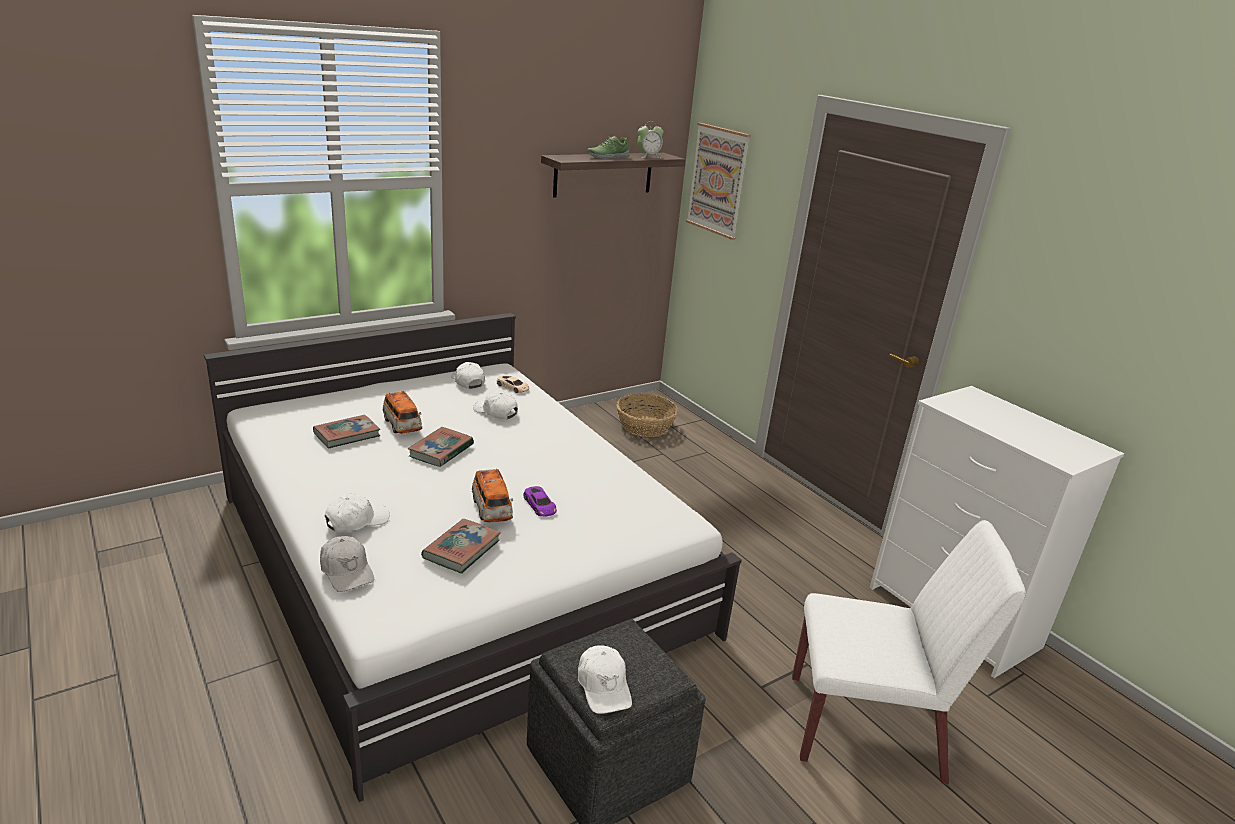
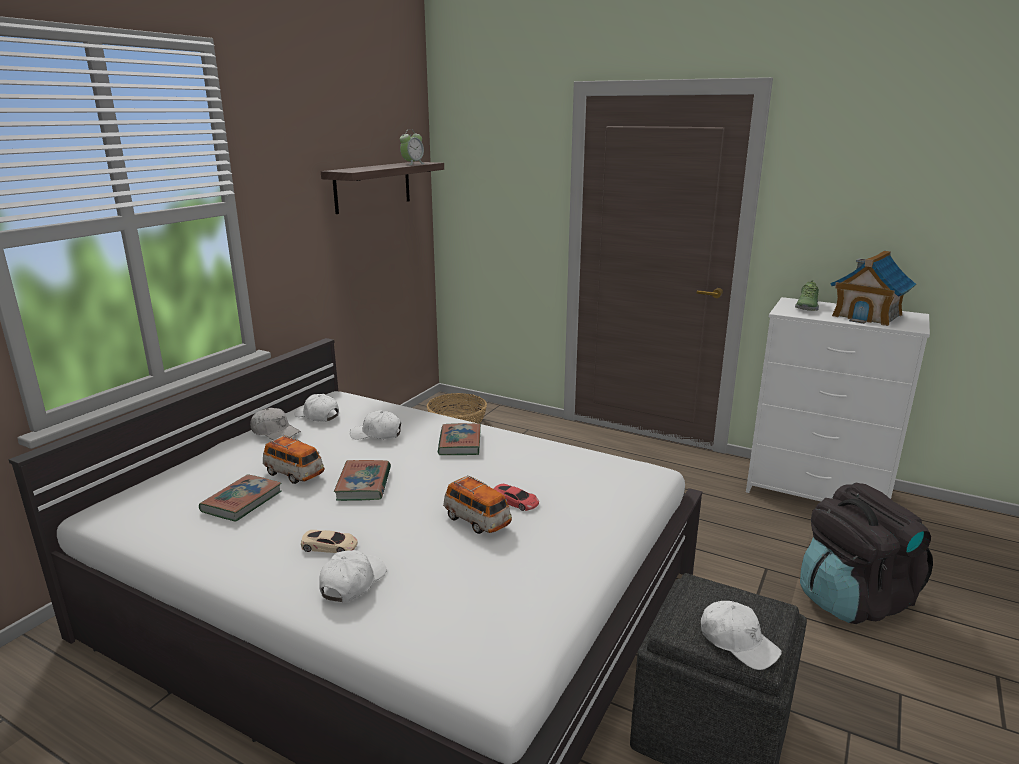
camera: 25 degrees left, 5 degrees down
(347, 571) = (401, 637): white cap -> white cap (275, 432)
(462, 549) = (495, 568): book -> book (460, 443)
(513, 387) = (368, 408): beige toy car -> beige toy car (329, 546)
(539, 505) = (515, 501): purple toy car -> red toy car
(607, 157) = (381, 167): shoe -> shoe (806, 307)
(718, 180) = (474, 179): picture -> none
(867, 728) = (853, 599): white chair -> black backpack
(1035, 433) = (867, 315): none -> toy house

